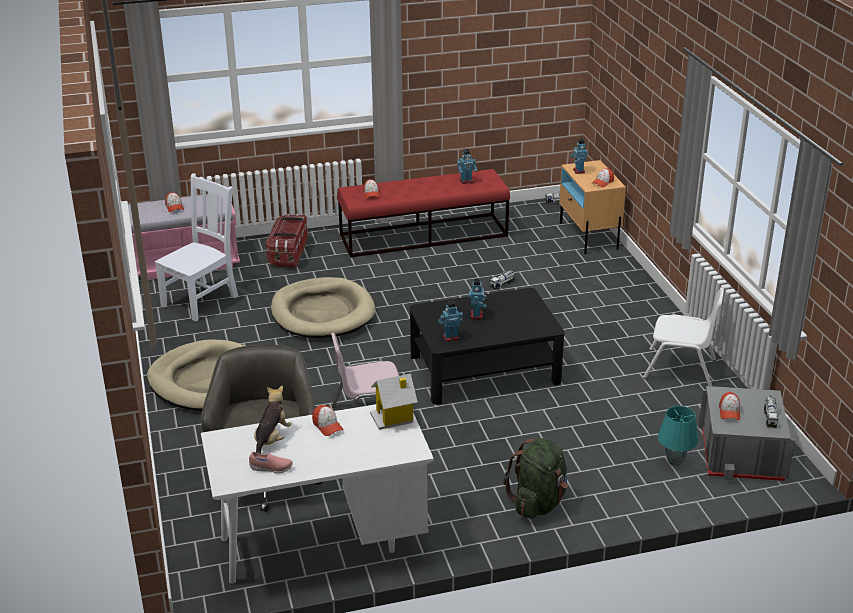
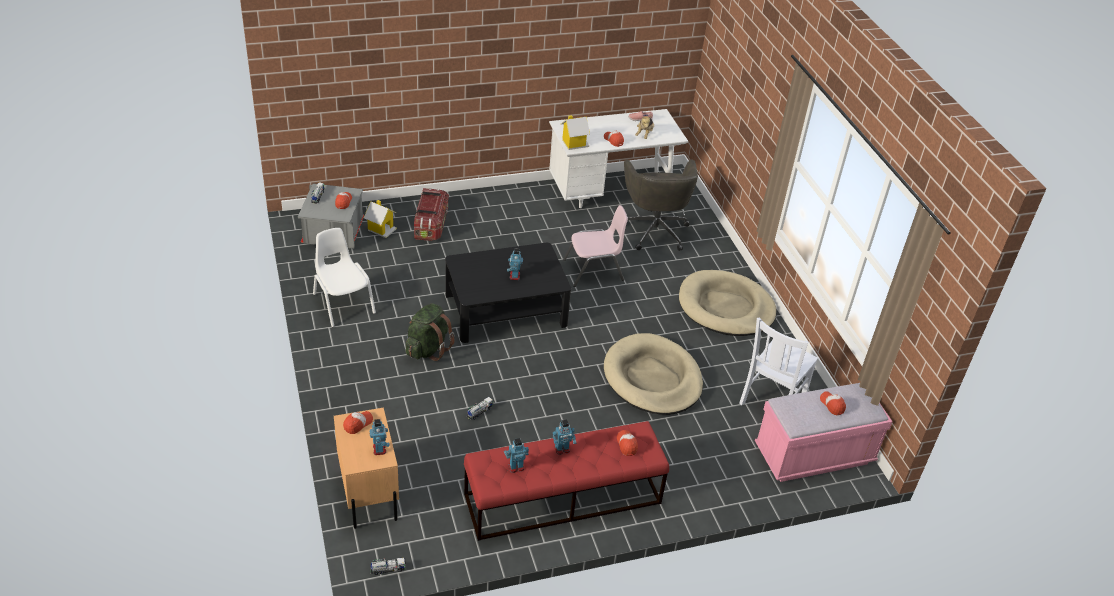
camera: 175 degrees right, 10 degrees up
(288, 253) = (710, 470): storage box -> storage box (431, 225)
(450, 337) = (536, 255): toy robot -> toy robot (562, 449)
(538, 503) = (479, 207): green backpack -> green backpack (428, 349)
(675, 462) = (381, 229): turquoise table lamp -> toy house
(680, 369) = (343, 303): white chair -> white chair turned 45 degrees clockwise

